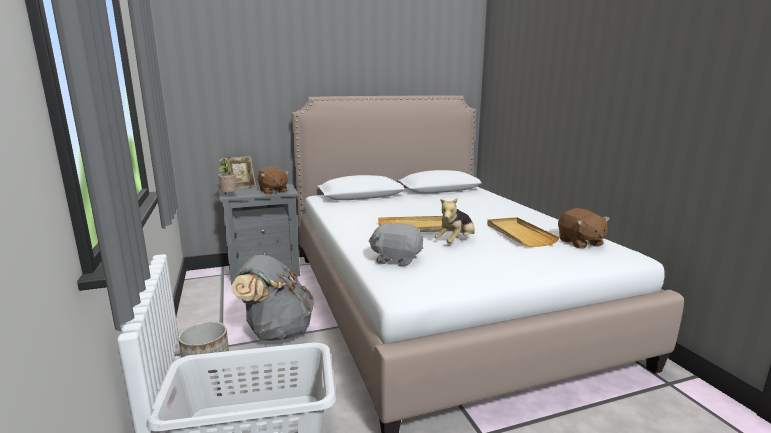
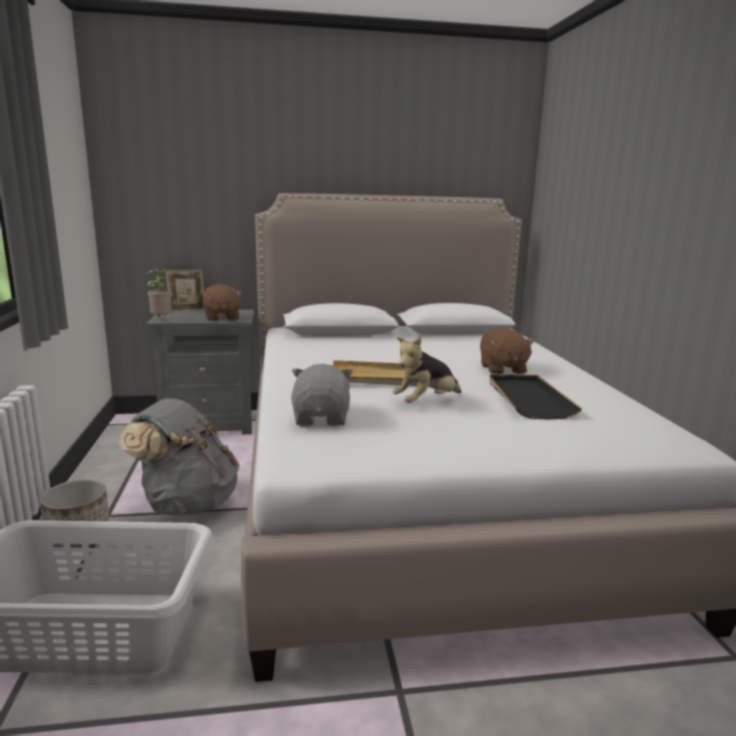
camera: 10 degrees right, 0 degrees up
(396, 259) = (322, 418): grey plush toy -> grey plush toy turned 60 degrees clockwise
(519, 234) = (528, 399): beige tray -> black tray
(580, 243) = (616, 419): brown plush toy -> brown plush toy (502, 369)

